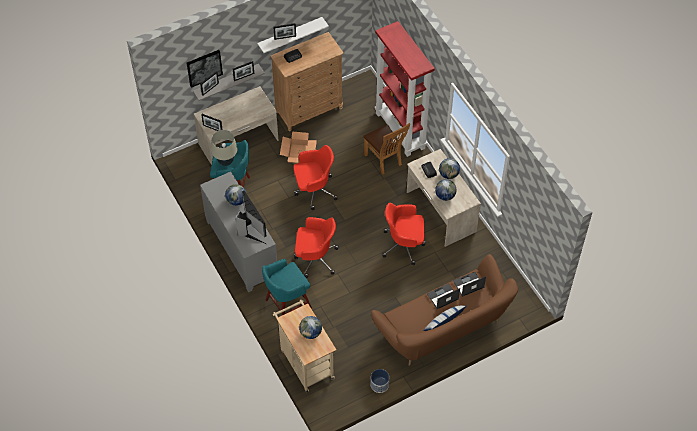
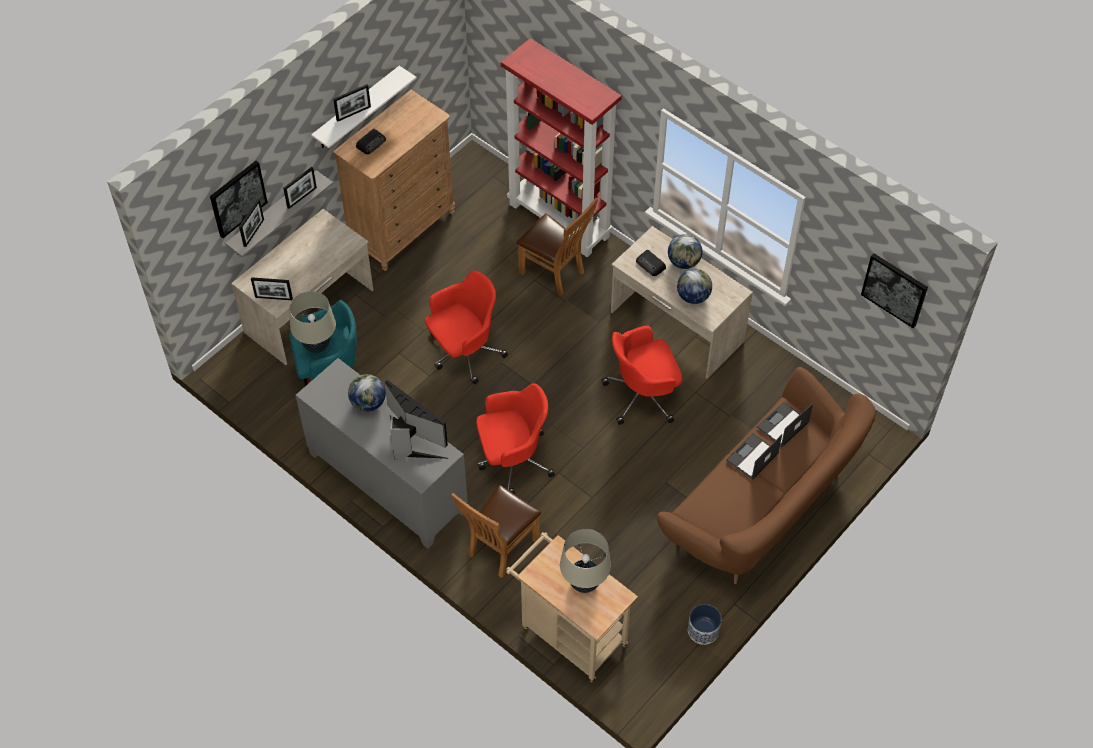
camera: 20 degrees left, 0 degrees up
(287, 305) = (499, 549): turquoise stool -> brown chair
(298, 154) = (415, 302): cardboard box -> none
(310, 333) = (584, 582): globe -> beige table lamp
(443, 322) = (772, 497): pillow -> none
(544, 224) = (895, 289): none -> picture

